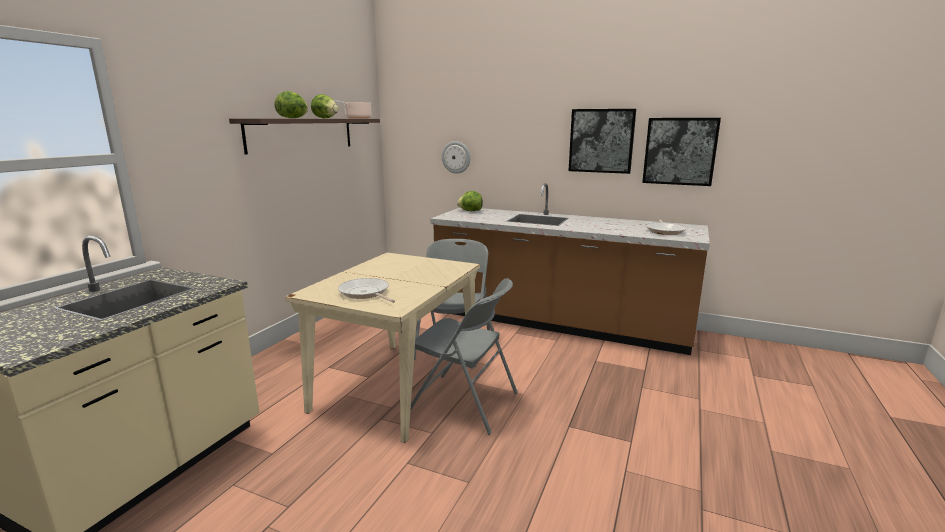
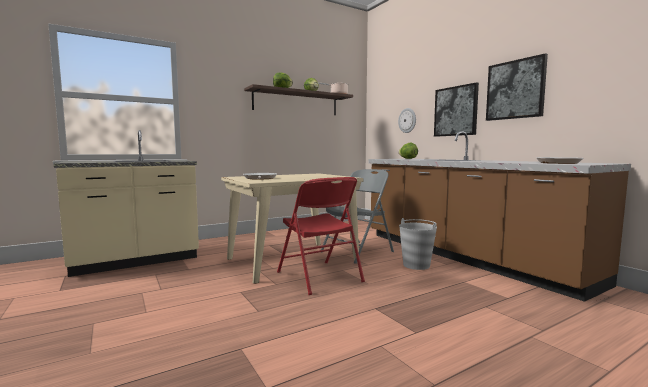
camera: 35 degrees right, 10 degrees down
(463, 402) = (319, 277): grey chair -> red chair
(534, 350) = (416, 265): none -> grey bucket
(679, 151) = (594, 87): picture -> picture (456, 111)

